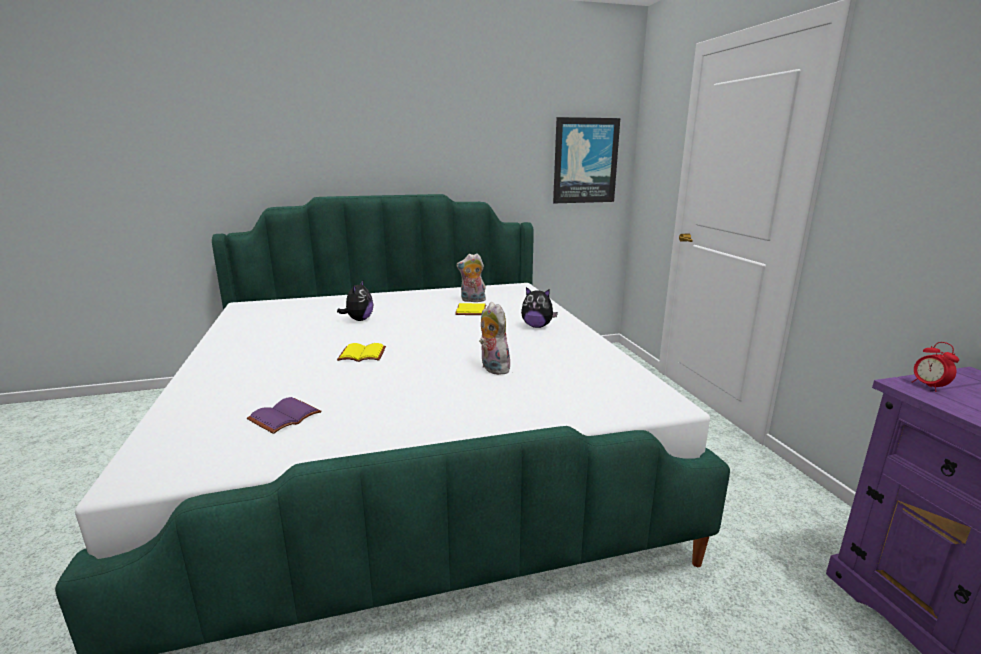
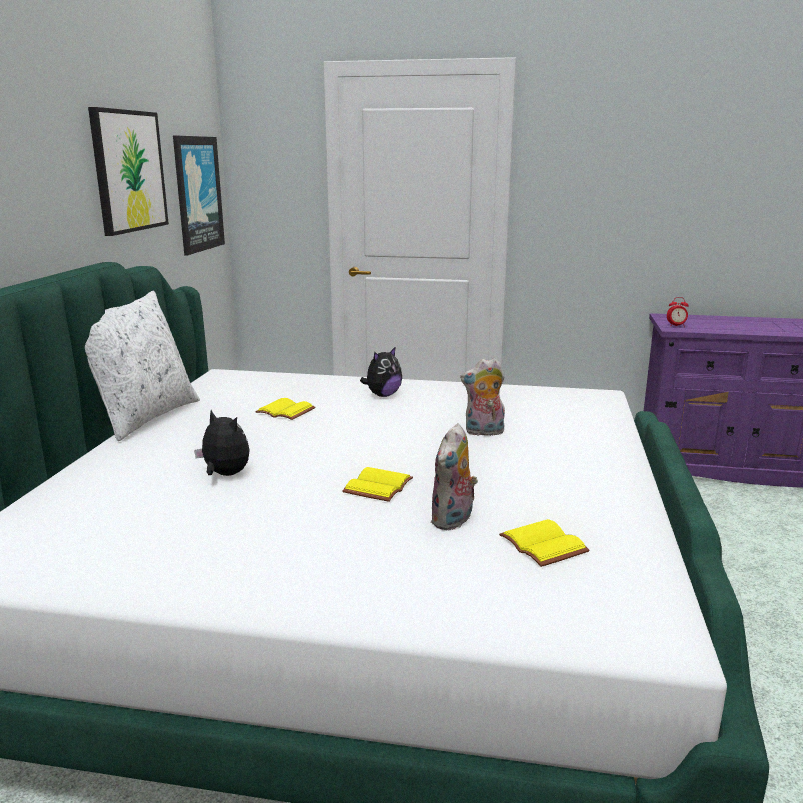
camera: 65 degrees left, 0 degrees up
(284, 416) = (540, 545): purple book -> yellow book
(428, 289) = (144, 417): none -> white pillow
(472, 300) = (243, 404): plush toy -> plush toy (453, 521)
(495, 141) = (128, 171): none -> picture

